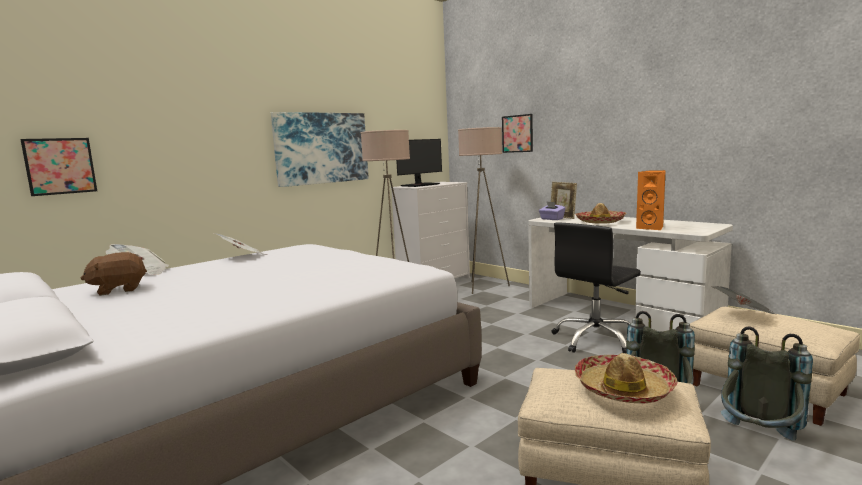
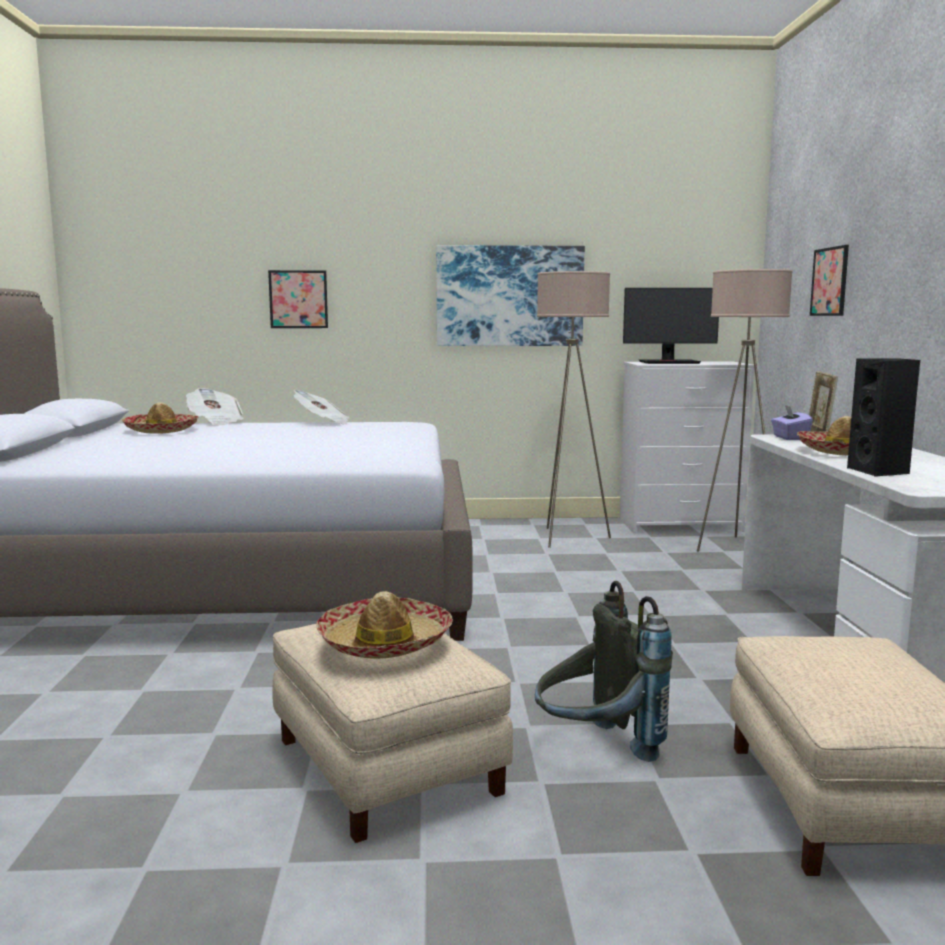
camera: 40 degrees right, 0 degrees up
(60, 166) = (198, 304): picture -> picture (298, 299)
(118, 290) = (161, 430): brown plush toy -> hat
(595, 340) = (734, 653): black office chair -> none
(651, 228) = (880, 471): orange speaker -> black speaker
(744, 315) = (826, 646): newspaper -> none
(758, 441) = (649, 836): grey backpack -> none

